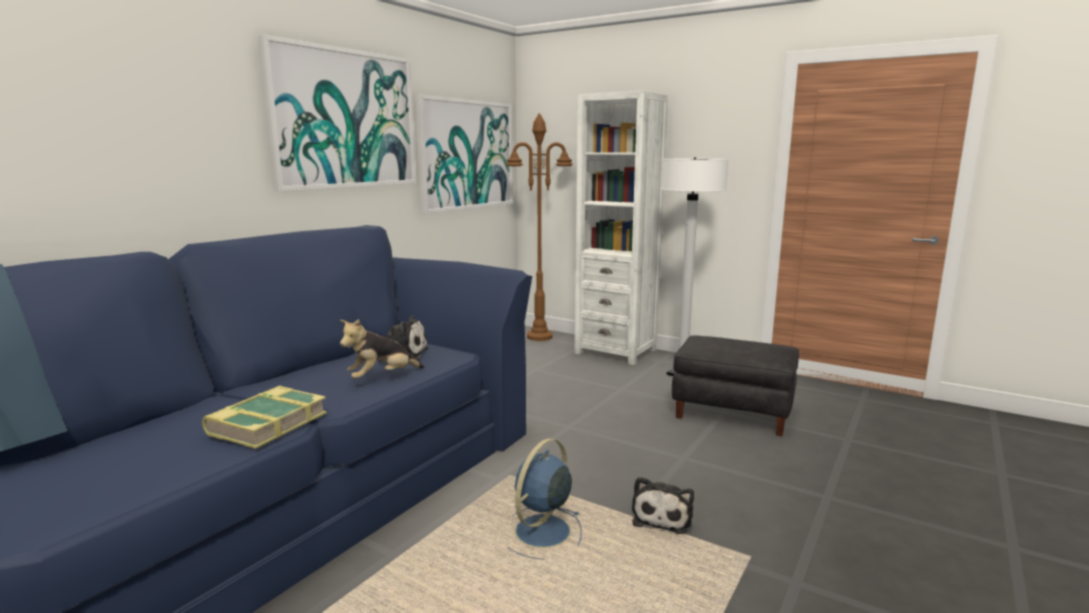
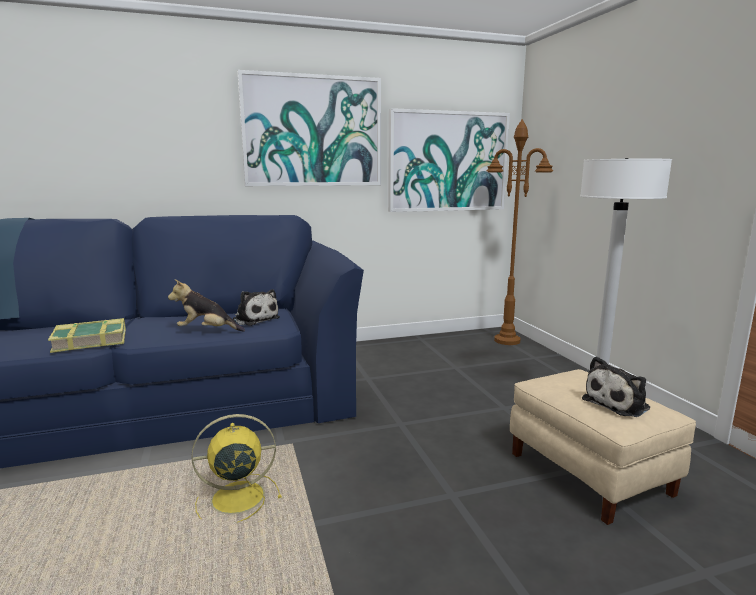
camera: 40 degrees right, 0 degrees up
(541, 533) = (235, 498): blue fan -> yellow fan
(615, 351) = (559, 371): white bookcase -> none
(662, 517) = (337, 538): plush toy -> plush toy (618, 403)
(733, 412) = (590, 473): black ottoman -> beige ottoman

